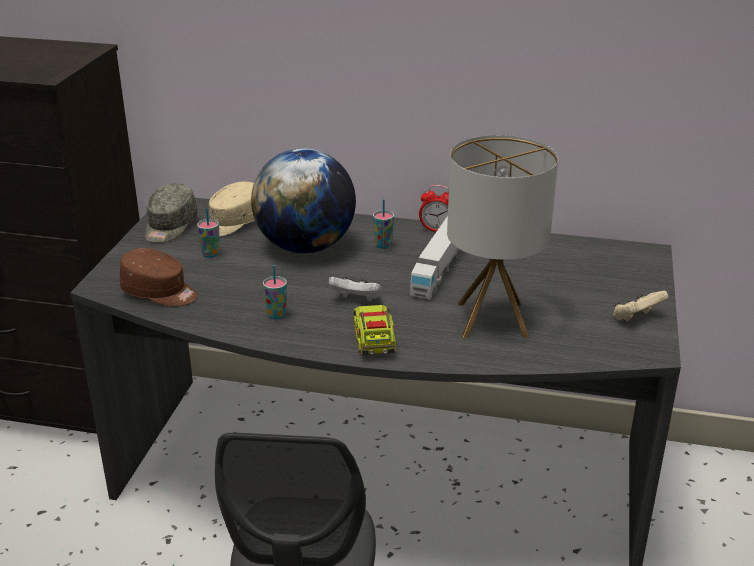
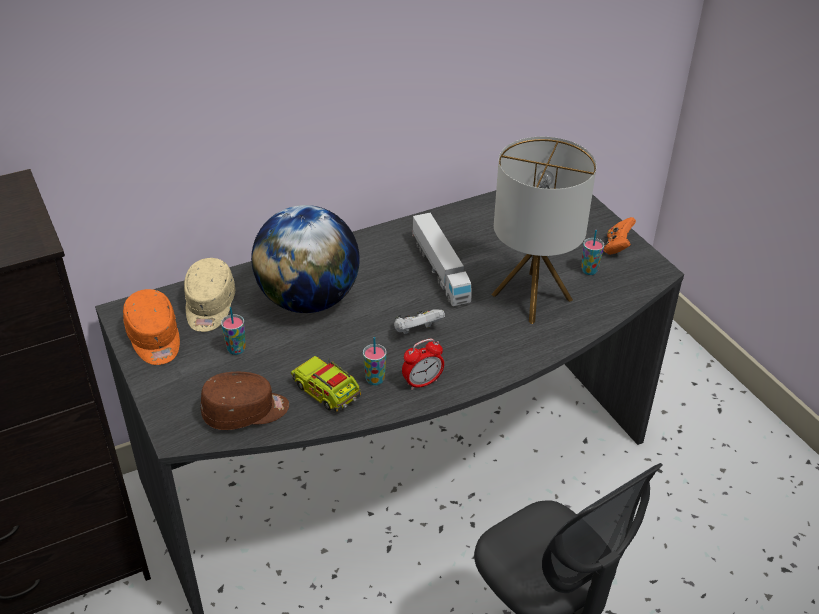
camera: 40 degrees left, 10 degrees up
(170, 226) = (155, 339): grey cap -> orange cap
(374, 340) = (476, 361): toy truck -> toy truck (327, 392)
(383, 245) = (369, 267): cup -> cup (589, 270)
(437, 230) = (391, 232): alarm clock -> alarm clock (422, 382)
(636, 318) = (617, 247): beige game controller -> orange game controller

